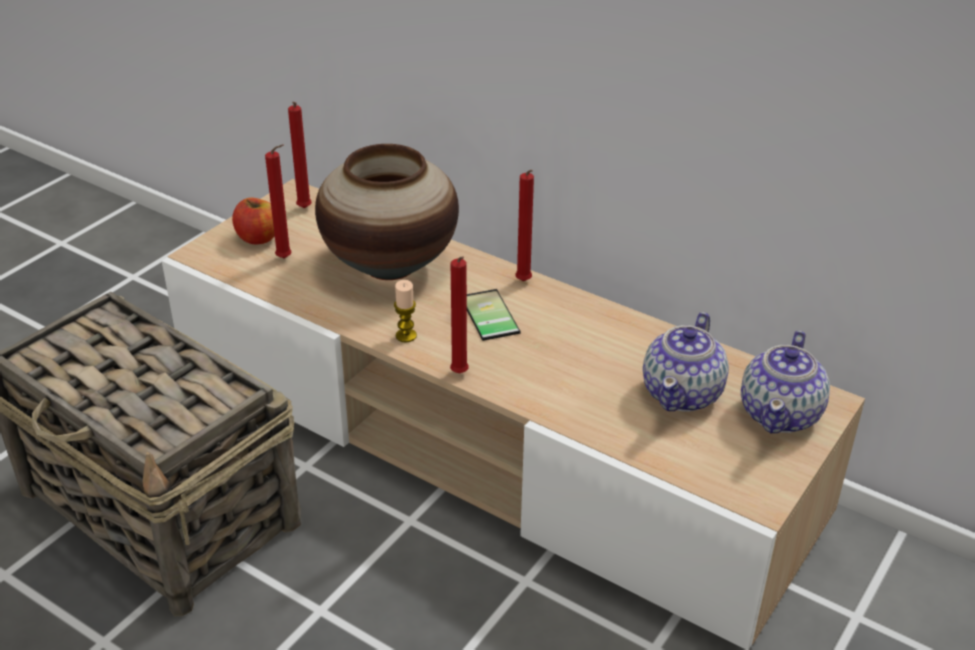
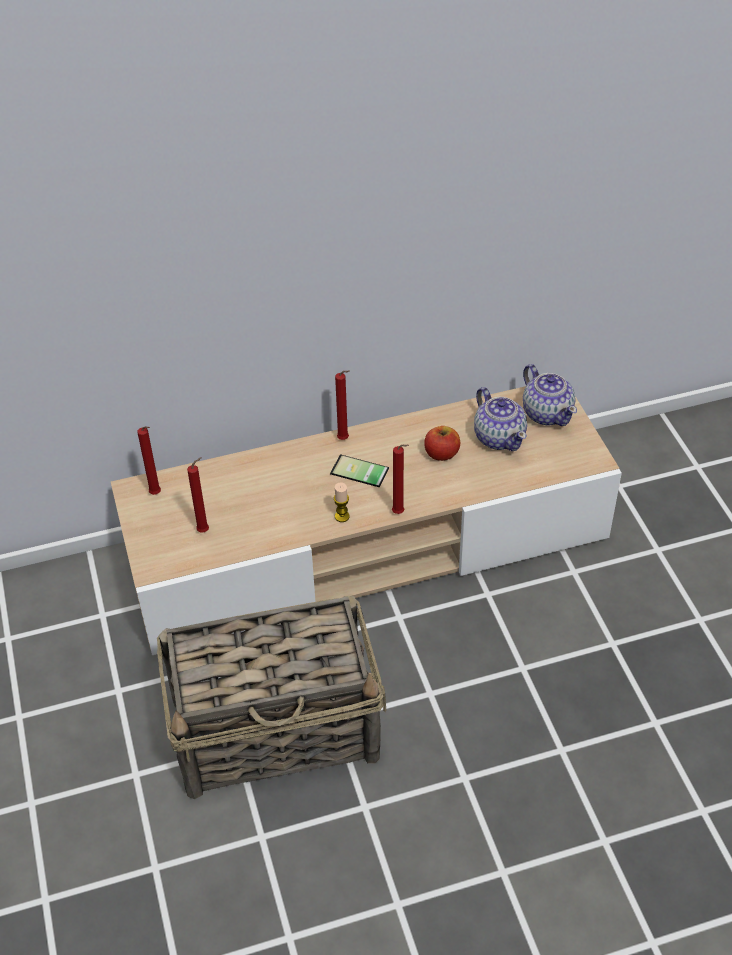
camera: 50 degrees left, 10 degrees up
(258, 238) = (165, 532): apple -> apple (441, 453)
(390, 265) = (265, 486): vase -> none

